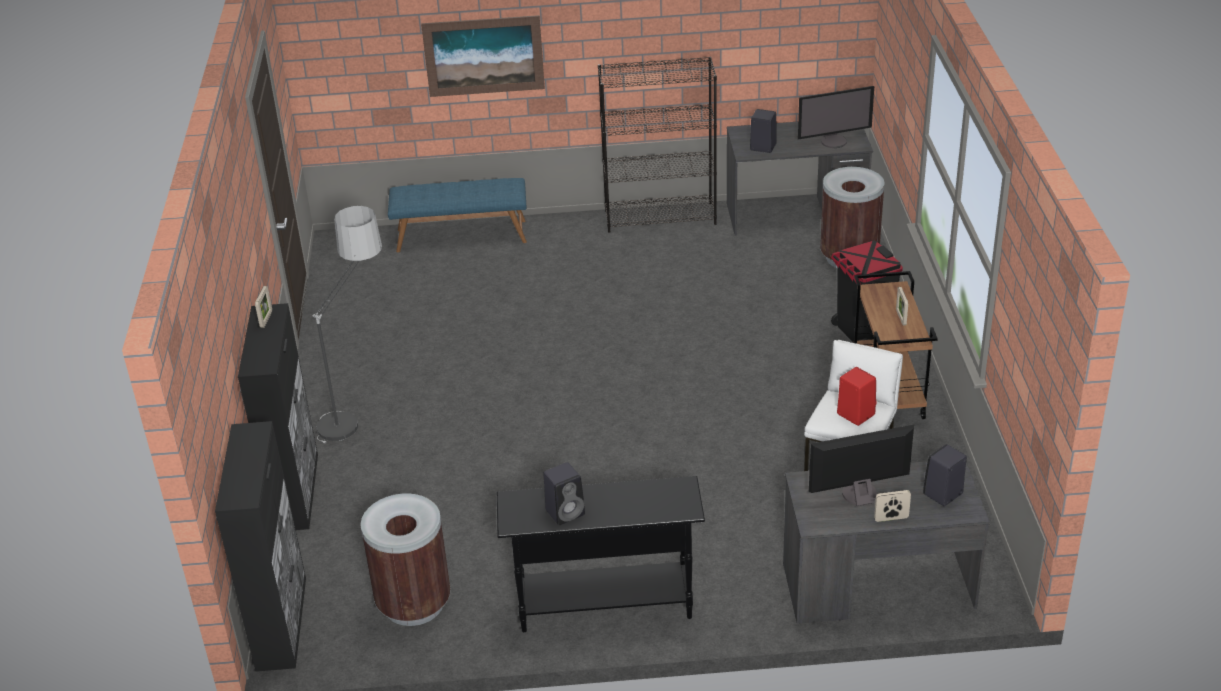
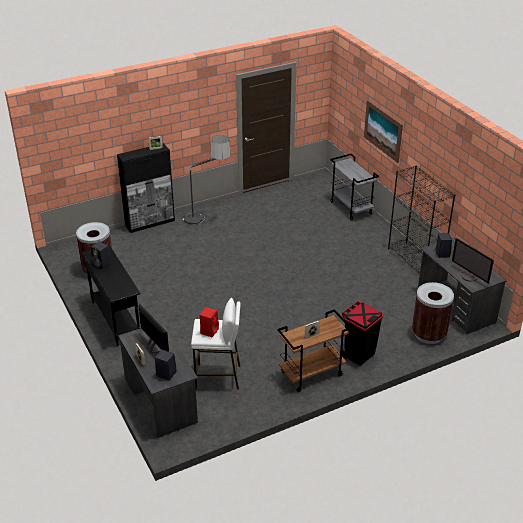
camera: 65 degrees right, 0 degrees up
(282, 623) = (77, 244): black cabinet -> none
(461, 235) = (351, 208): blue bench -> grey cart

